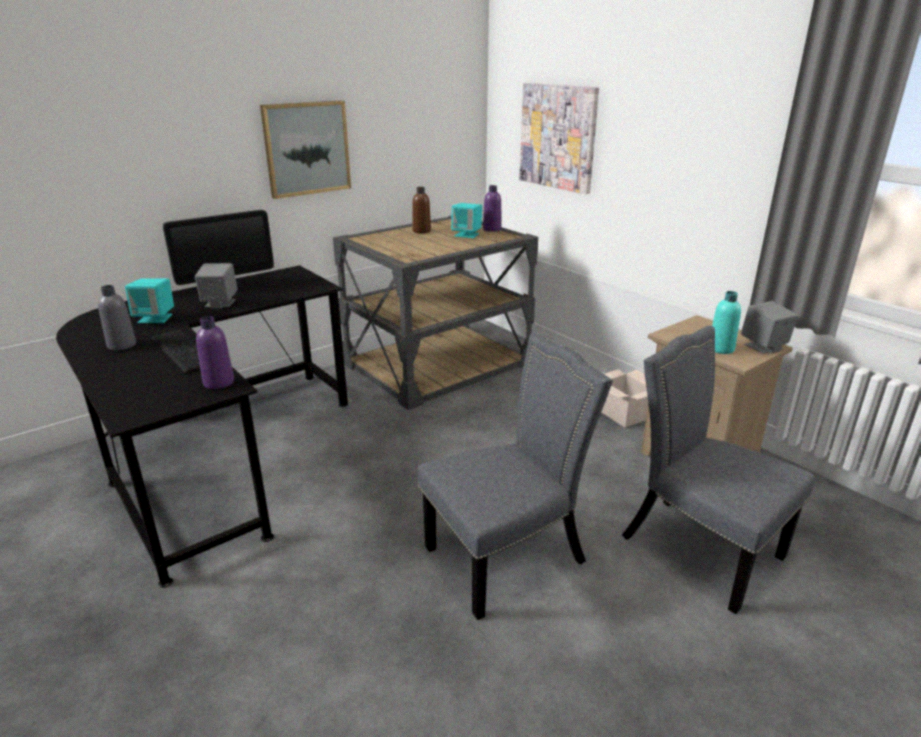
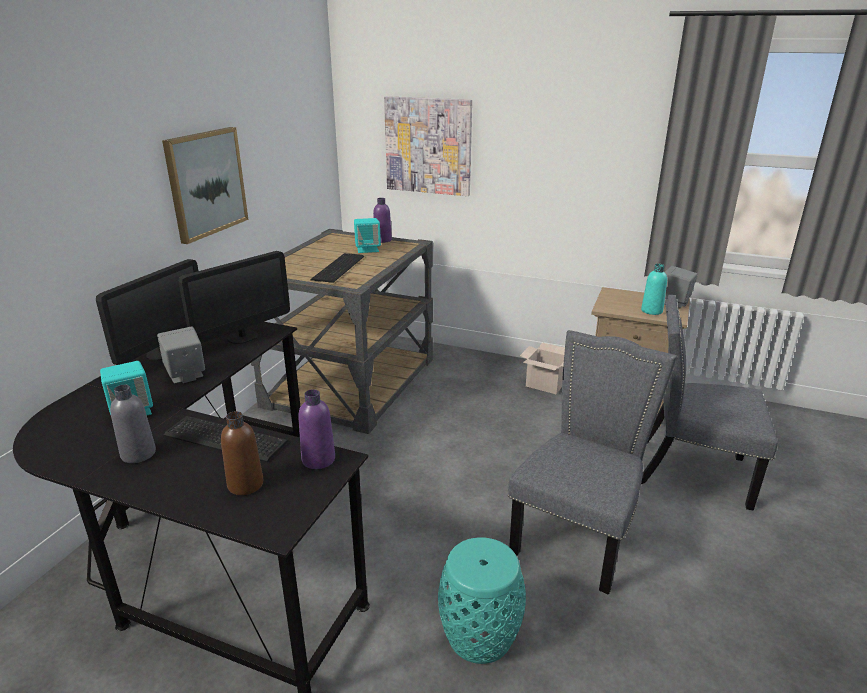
camera: 30 degrees left, 0 degrees up
(293, 286) = (242, 337): none -> monitor
(328, 600) = (480, 636): none -> turquoise stool
(419, 245) = (340, 267): none -> keyboard
(421, 231) = (319, 252): brown bottle -> brown bottle (245, 484)

